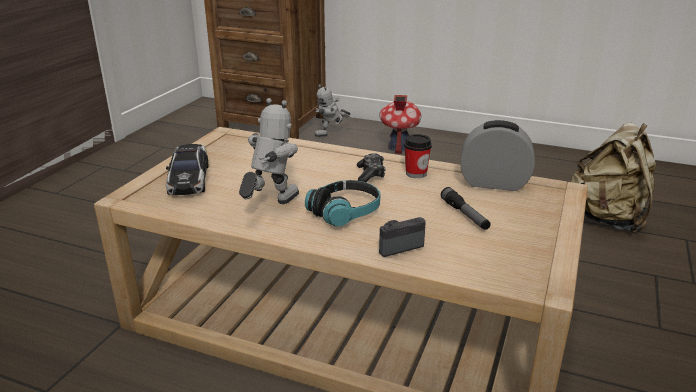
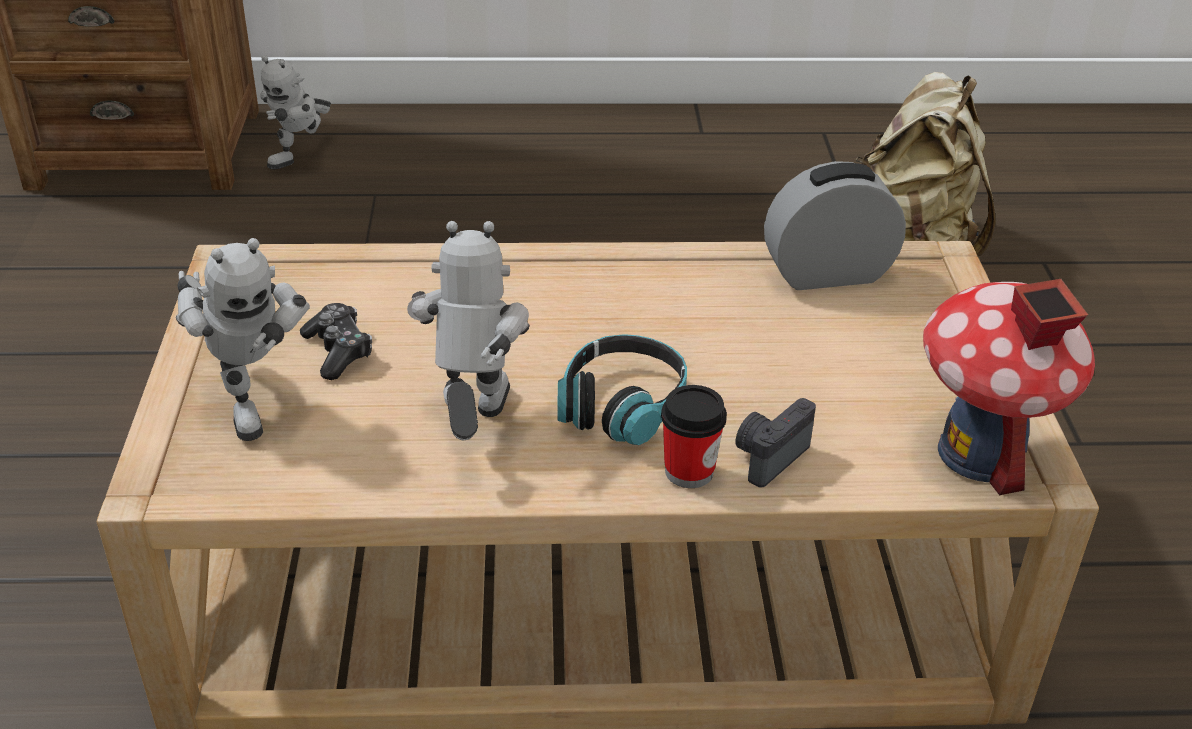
camera: 25 degrees left, 10 degrees up
(189, 179) = (251, 402): toy car -> toy robot
(370, 174) = (602, 303): game controller -> game controller (338, 351)
(398, 147) = (461, 164): toy house -> toy house (980, 454)
(416, 173) = (680, 281): cup -> cup (689, 471)
(464, 215) = (825, 357): flashlight -> none

